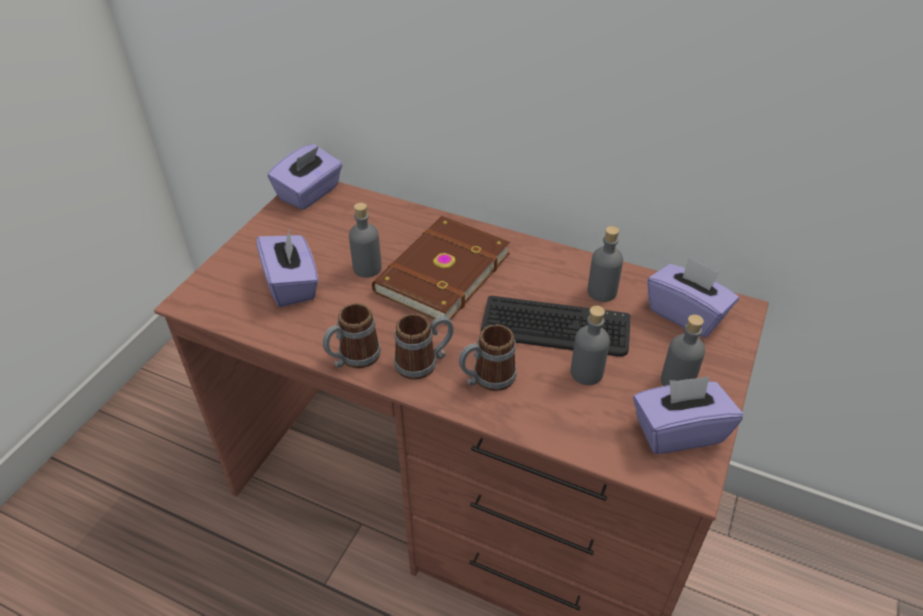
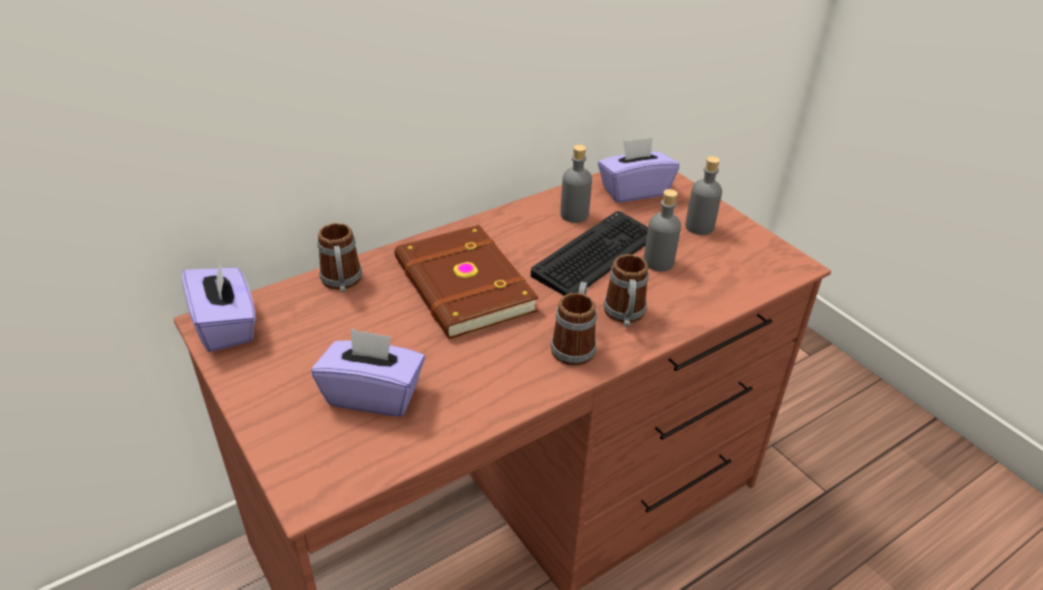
camera: 60 degrees left, 5 degrees down
(353, 358) = (530, 388): mug -> mug (342, 283)
(367, 268) = (405, 330): grey bottle -> none
(678, 431) = (746, 248): purple tissue box -> none

